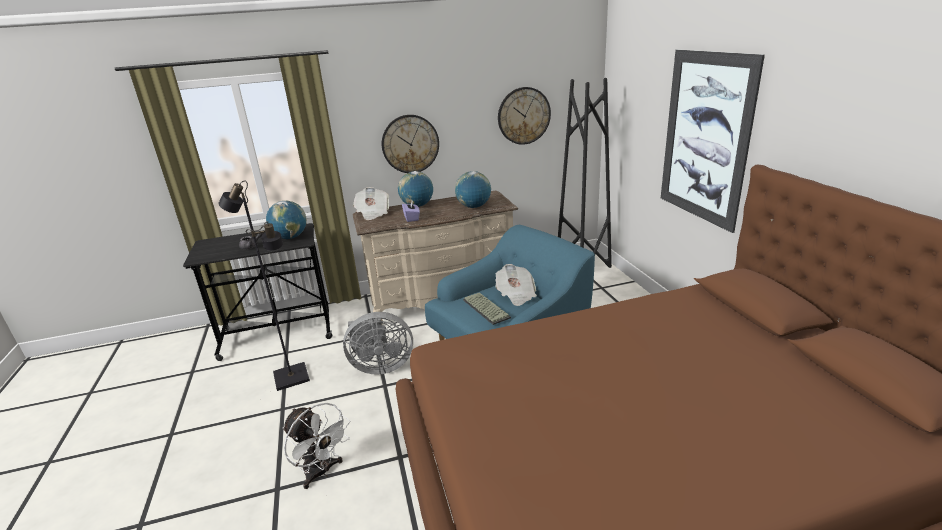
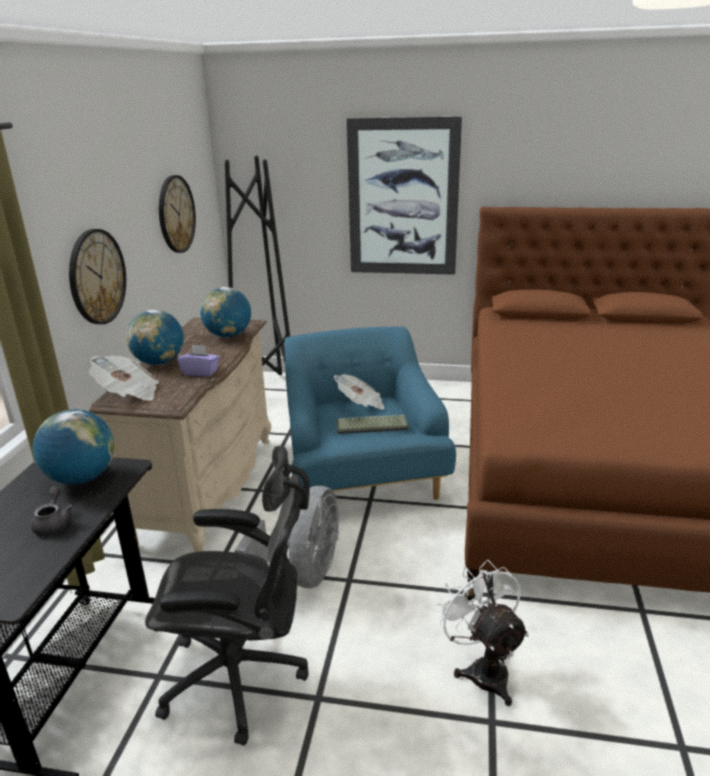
camera: 65 degrees left, 0 degrees up
(291, 377) = (242, 677): black floor lamp -> office chair
(322, 472) = (482, 669): white fan -> white fan turned 90 degrees counterclockwise

